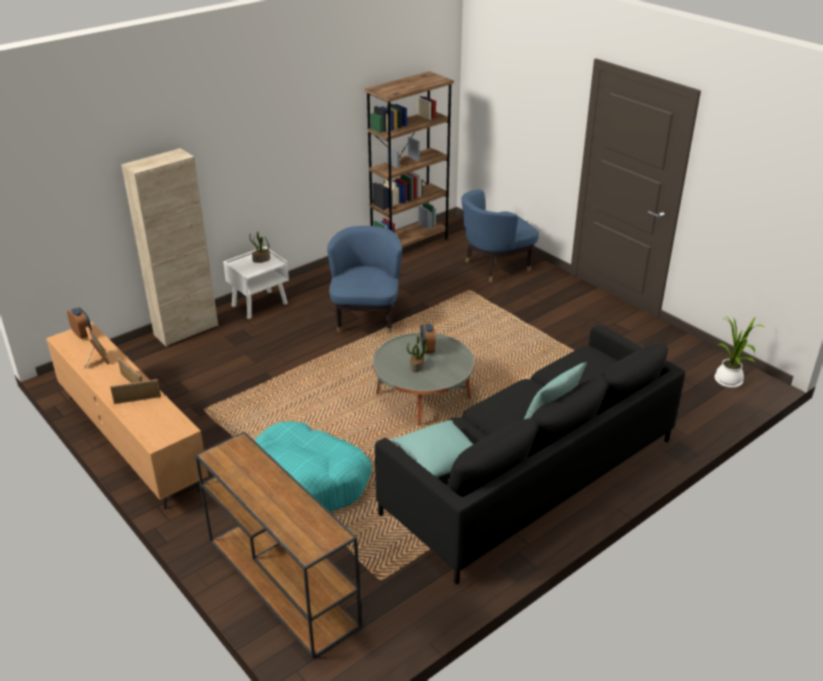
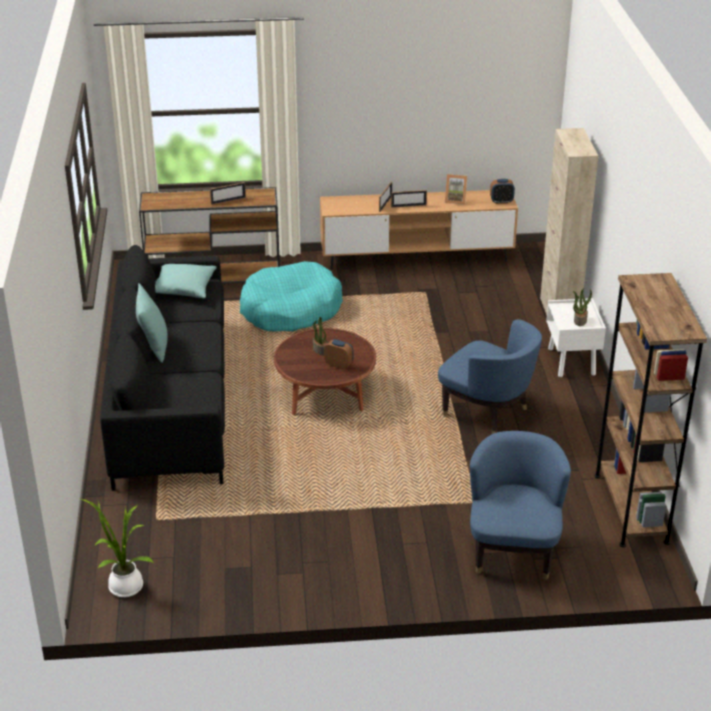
camera: 125 degrees right, 0 degrees up
(263, 474) = (228, 200): none -> picture frame
(423, 396) = (325, 393): grey coffee table -> brown coffee table

